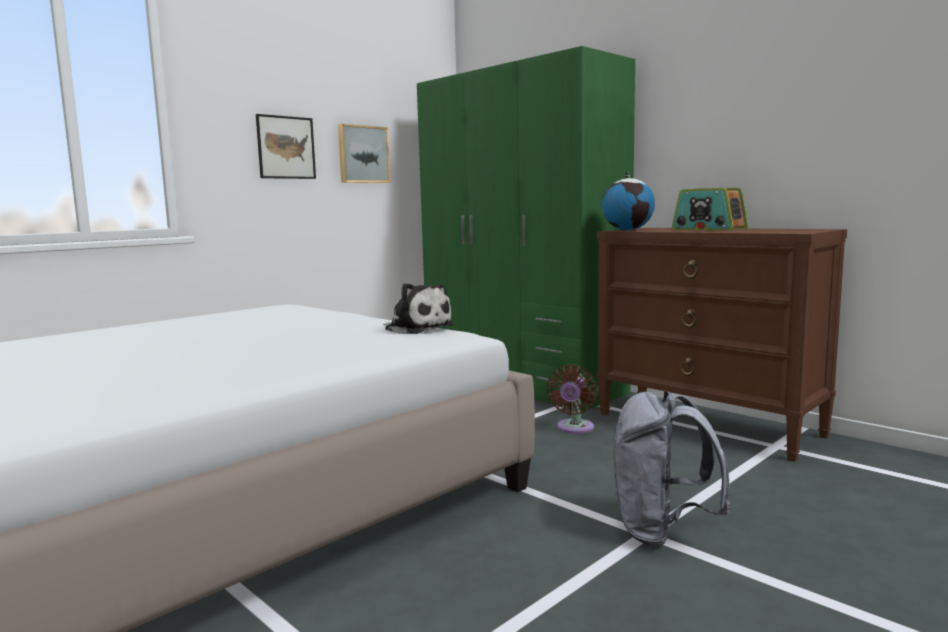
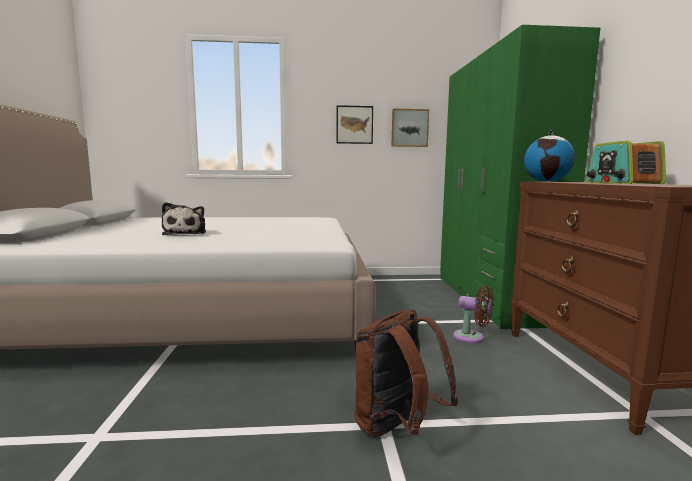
camera: 40 degrees right, 0 degrees up
(417, 328) = (326, 236): plush toy -> plush toy (186, 233)
(574, 428) = (472, 338): brown fan -> brown fan turned 120 degrees counterclockwise
(661, 531) = (397, 428): grey backpack -> brown backpack

